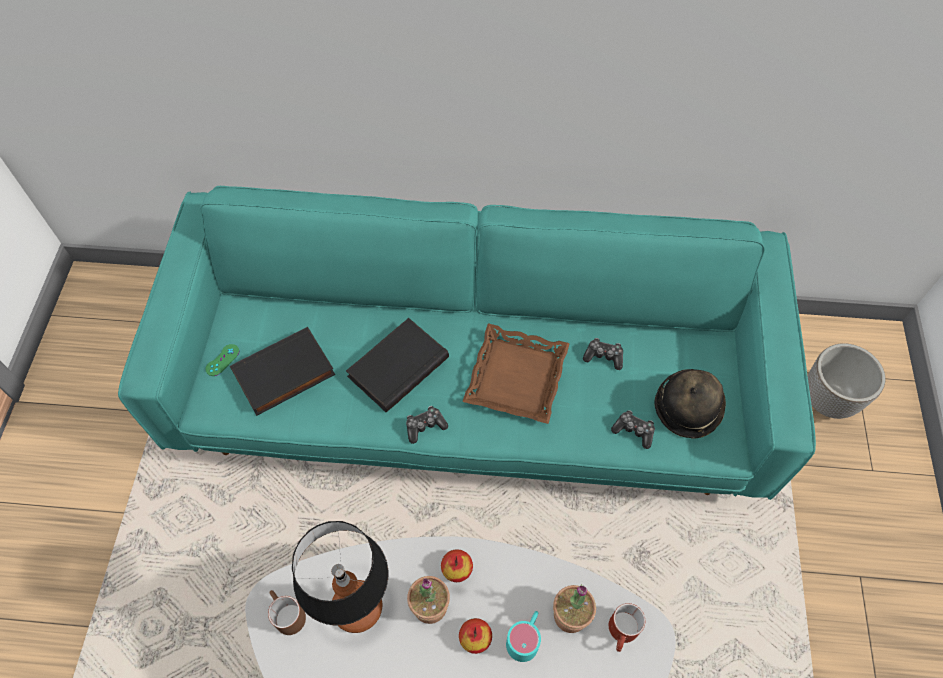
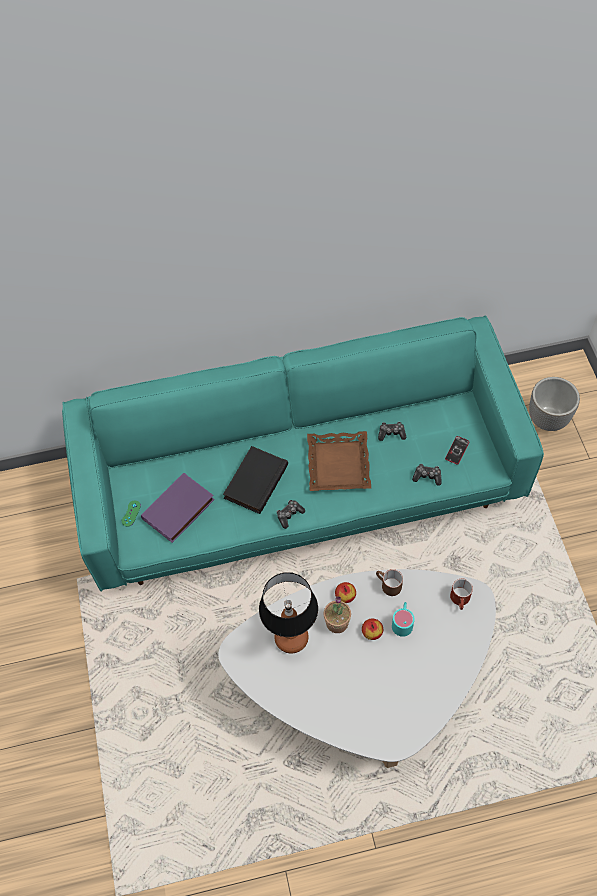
camera: 15 degrees left, 0 degrees up
(284, 375) = (179, 510): black book -> purple book
(286, 614) = (248, 657): brown mug -> brown mug (387, 585)
(570, 615) = (425, 600): potted plant -> none
(687, 407) = (457, 450): hat -> phone

